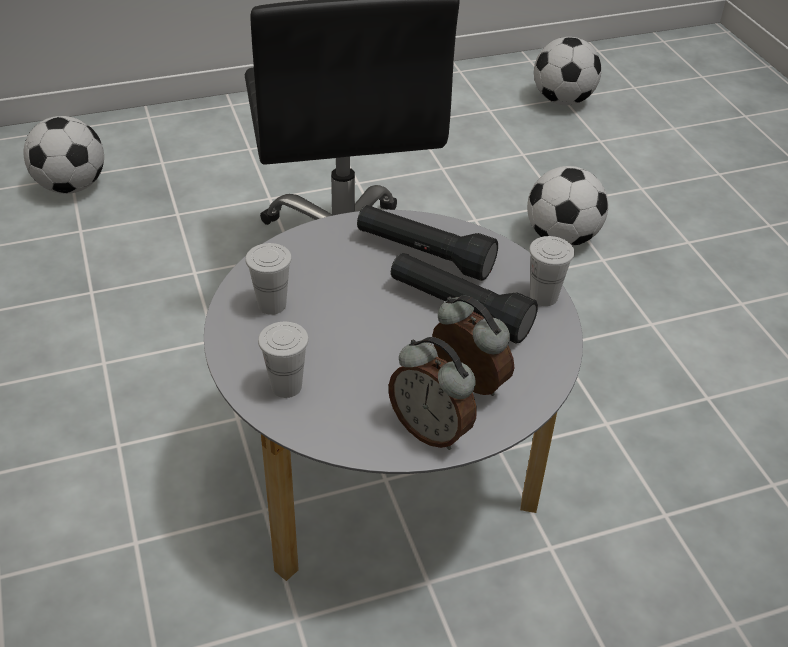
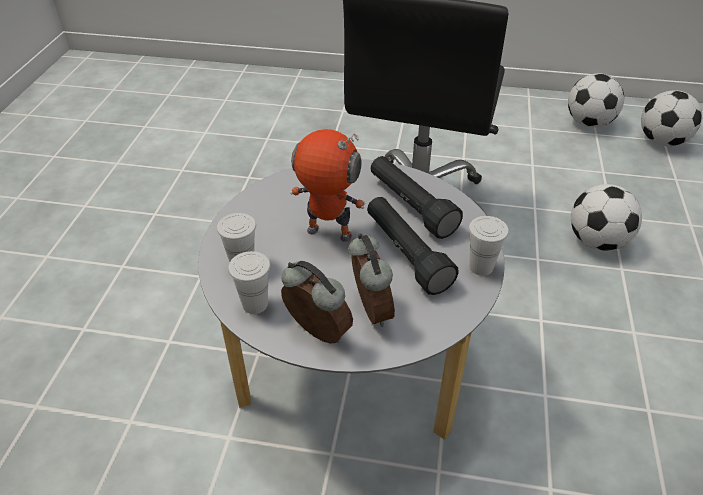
camera: 30 degrees right, 0 degrees up
(71, 186) = (280, 110): football -> football (588, 123)
(272, 305) = (277, 206): white cup -> white cup (255, 304)
(358, 318) = (328, 235): none -> toy robot
(431, 430) = (316, 334): alarm clock -> alarm clock turned 150 degrees clockwise

